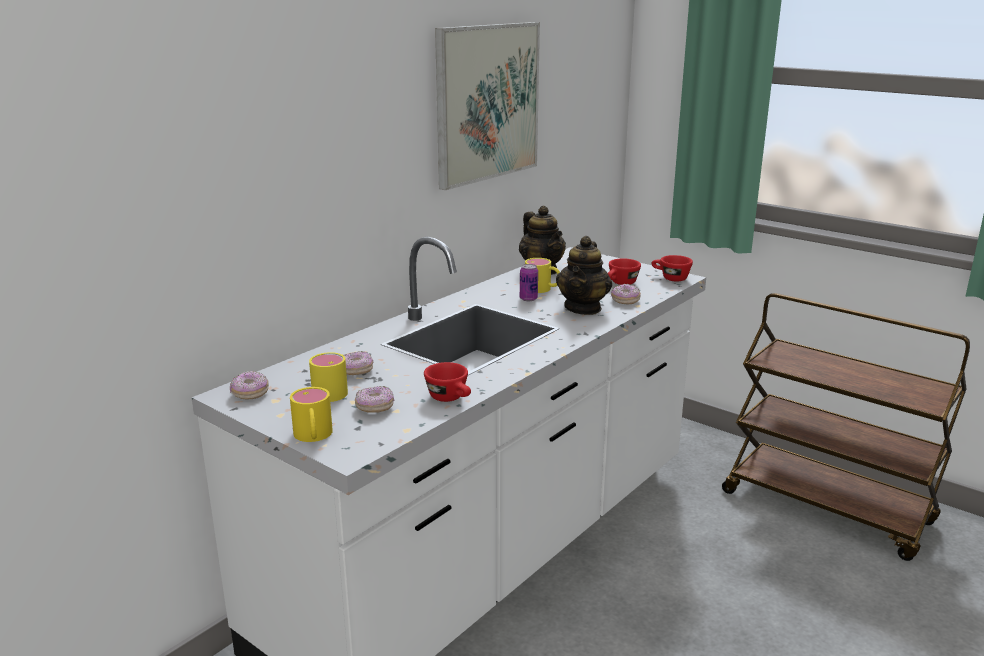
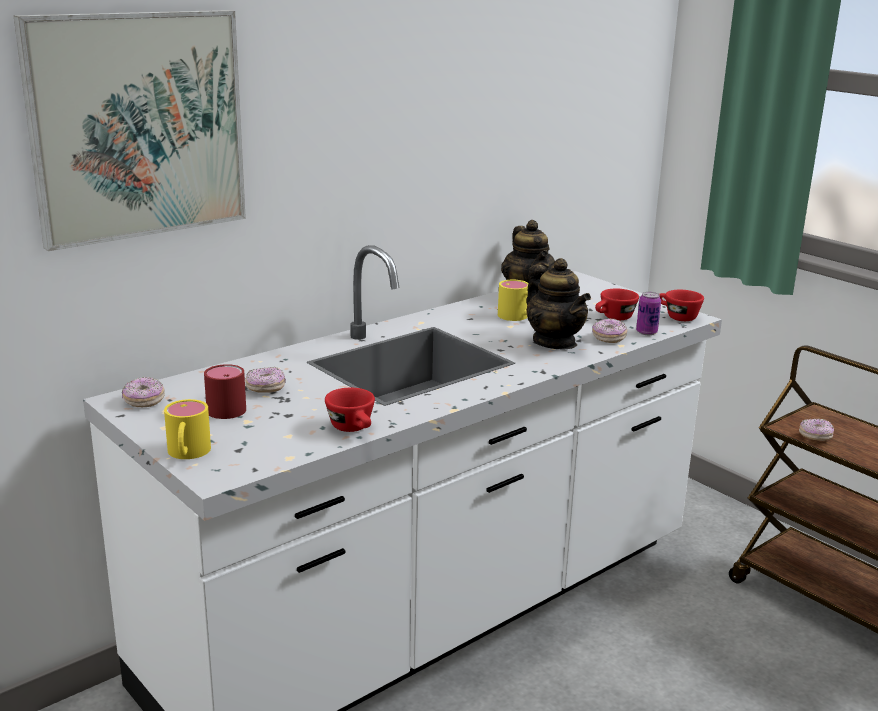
camera: 10 degrees right, 0 degrees up
(329, 390) = (228, 406): yellow mug -> red mug
(375, 408) = (266, 430): donut -> donut (815, 437)
(487, 103) = (470, 97): picture -> picture (138, 126)
(528, 299) = (496, 326): can -> can (646, 332)
(583, 308) = (554, 342): teapot -> teapot turned 60 degrees counterclockwise

